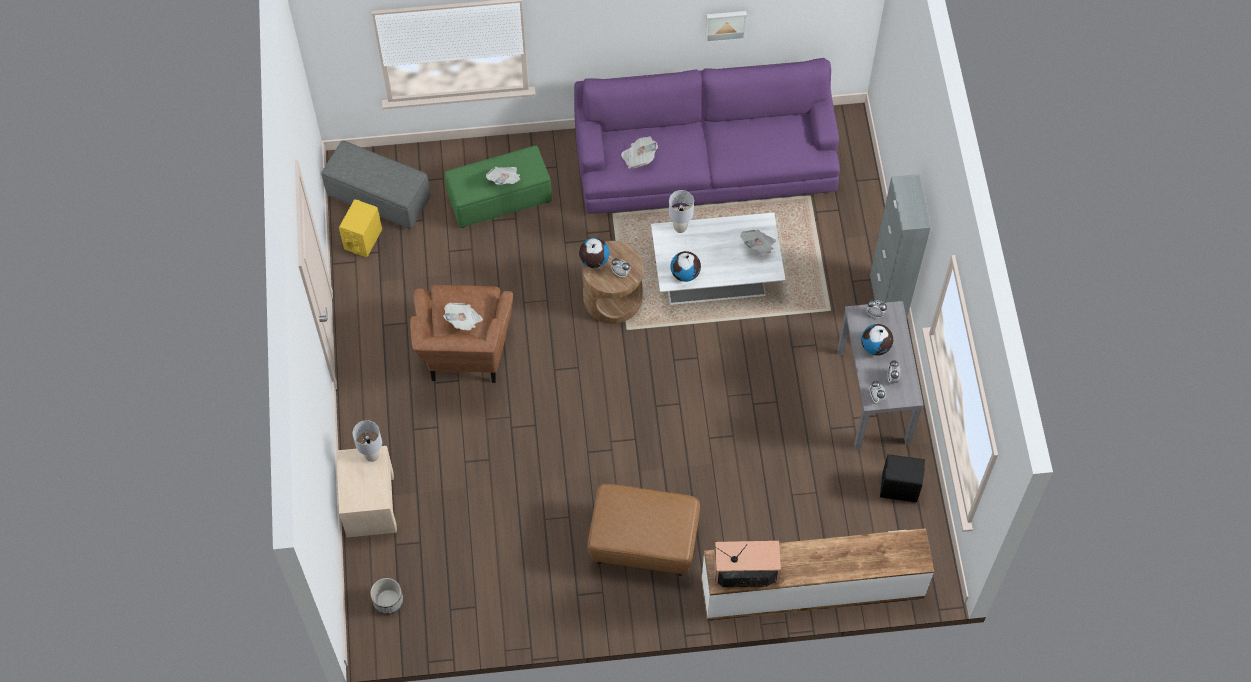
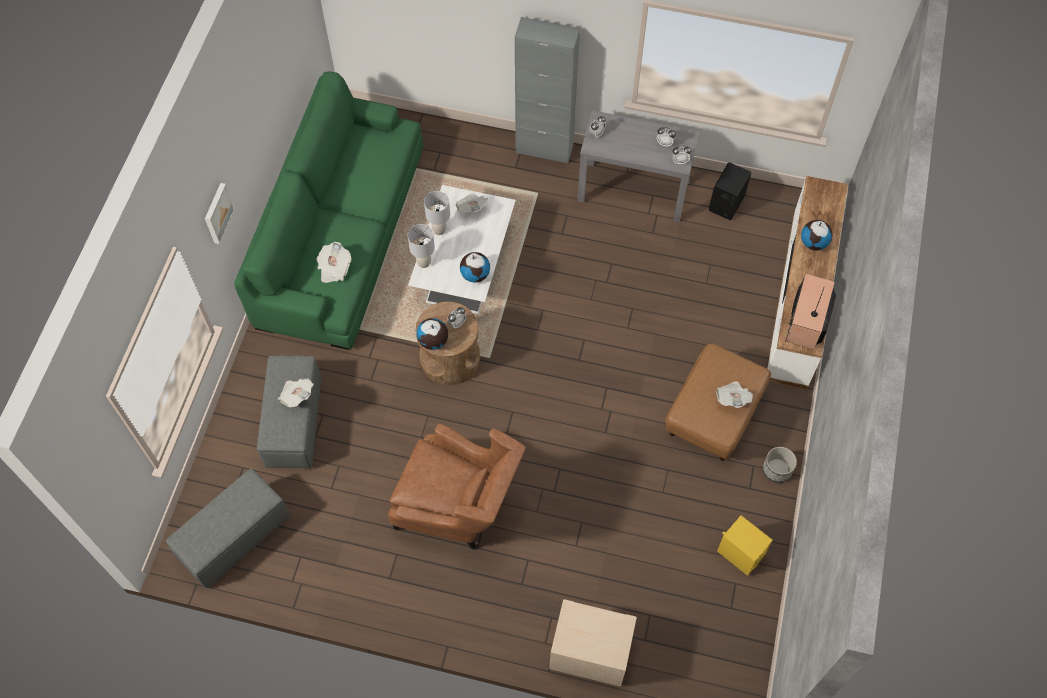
camera: 70 degrees left, 0 degrees up
(363, 239) = (278, 568): yellow speaker -> yellow speaker (740, 553)
(372, 456) = (570, 617): grey table lamp -> grey table lamp (439, 230)
(388, 601) = (704, 665): planter -> planter (777, 470)
(463, 321) = (448, 481): newspaper -> newspaper (732, 398)
(500, 199) = (294, 421): green ottoman -> grey ottoman
(705, 163) = (341, 236): purple sofa -> green sofa
(725, 24) = (269, 114): picture -> picture (217, 213)
(875, 347) = (630, 144): globe -> globe (813, 243)

